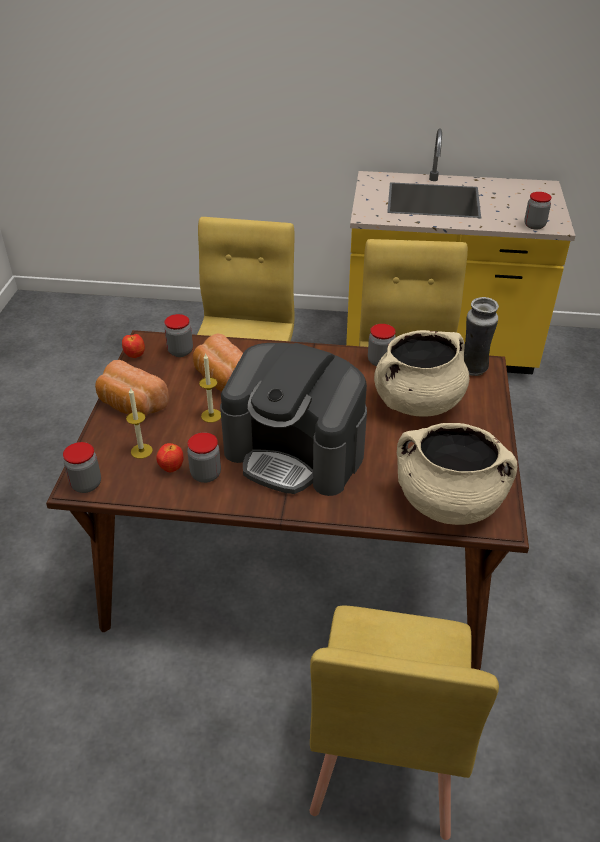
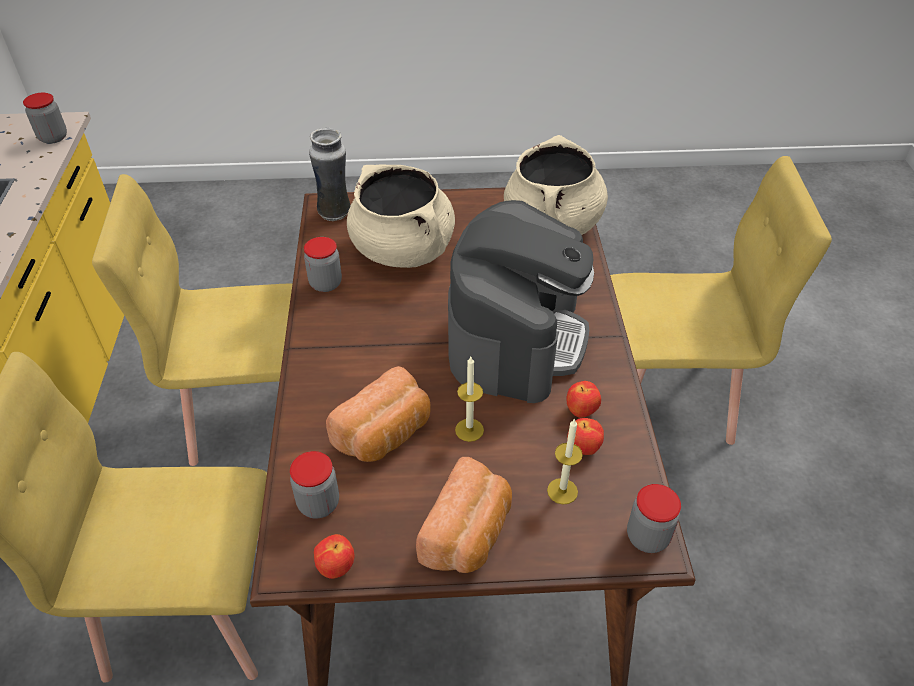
camera: 100 degrees left, 5 degrees up
(206, 474) = (581, 412): jar -> apple

